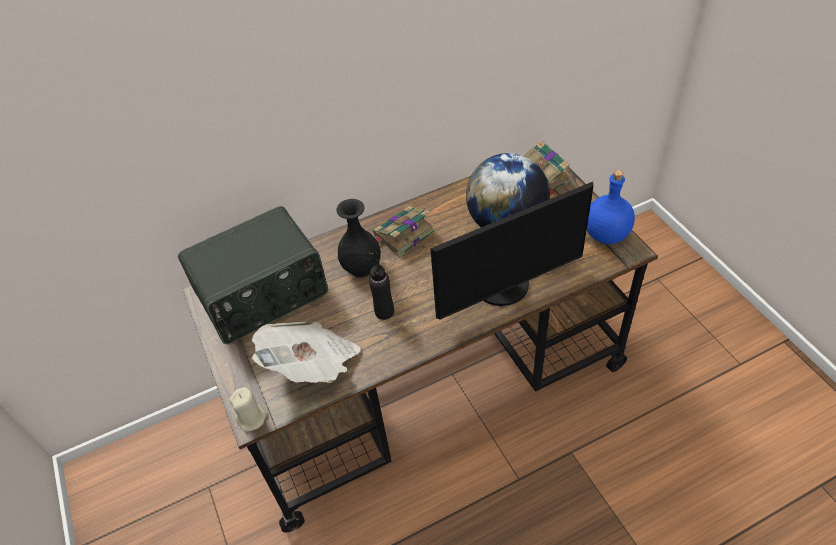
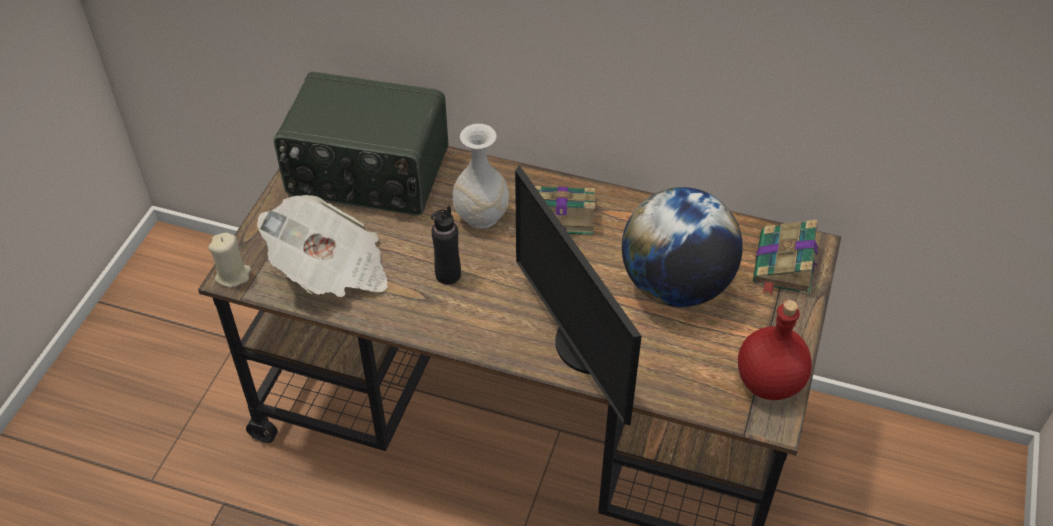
camera: 40 degrees right, 0 degrees up
(361, 268) = (481, 216): black vase -> white vase
(504, 288) = (586, 346): monitor -> monitor turned 45 degrees clockwise
(607, 234) = (770, 382): blue bottle -> red bottle

